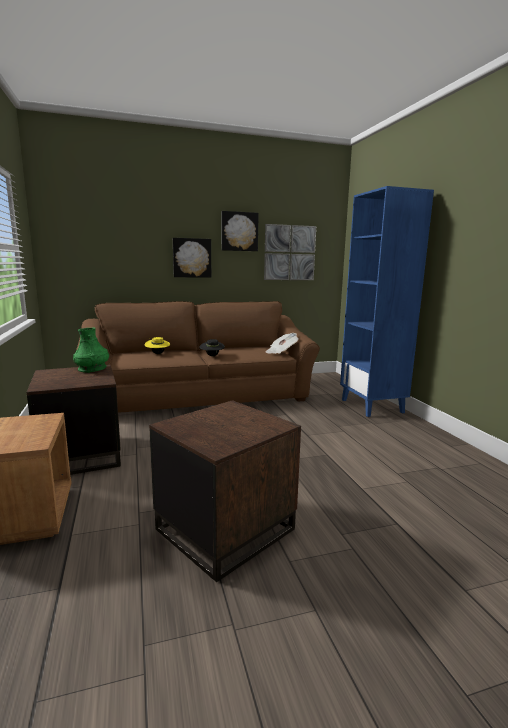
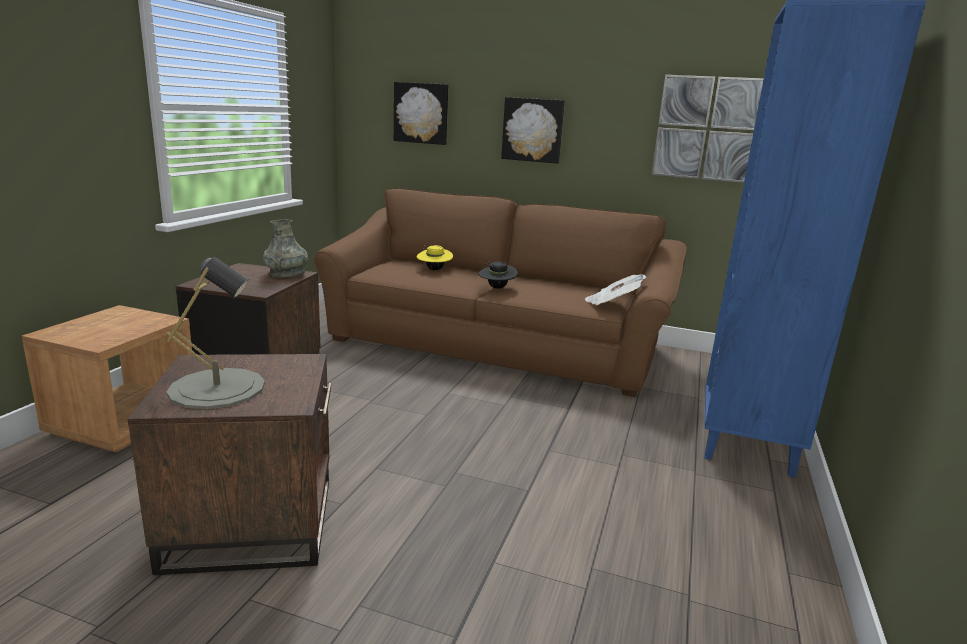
camera: 35 degrees right, 5 degrees up
(92, 369) = (286, 274): green vase -> grey vase
(223, 431) = (217, 388): none -> grey table lamp
(239, 231) = (615, 88): picture -> picture (421, 113)

